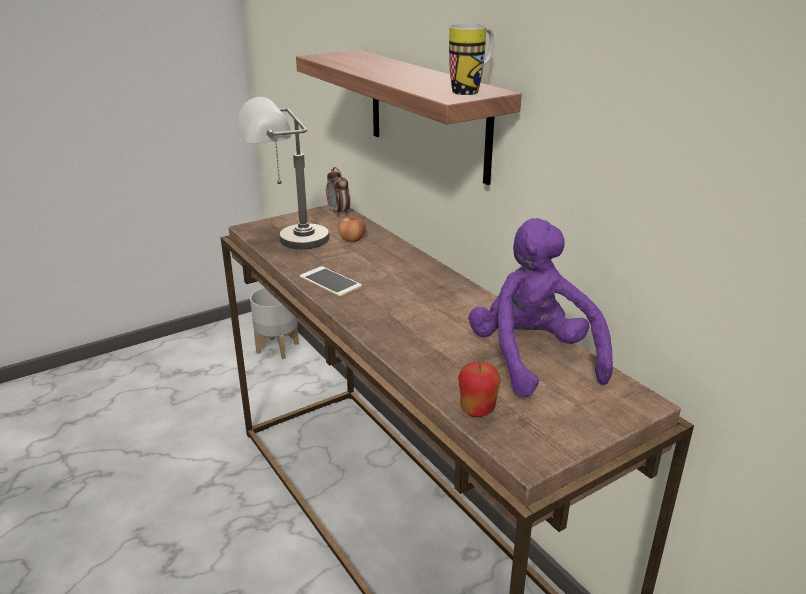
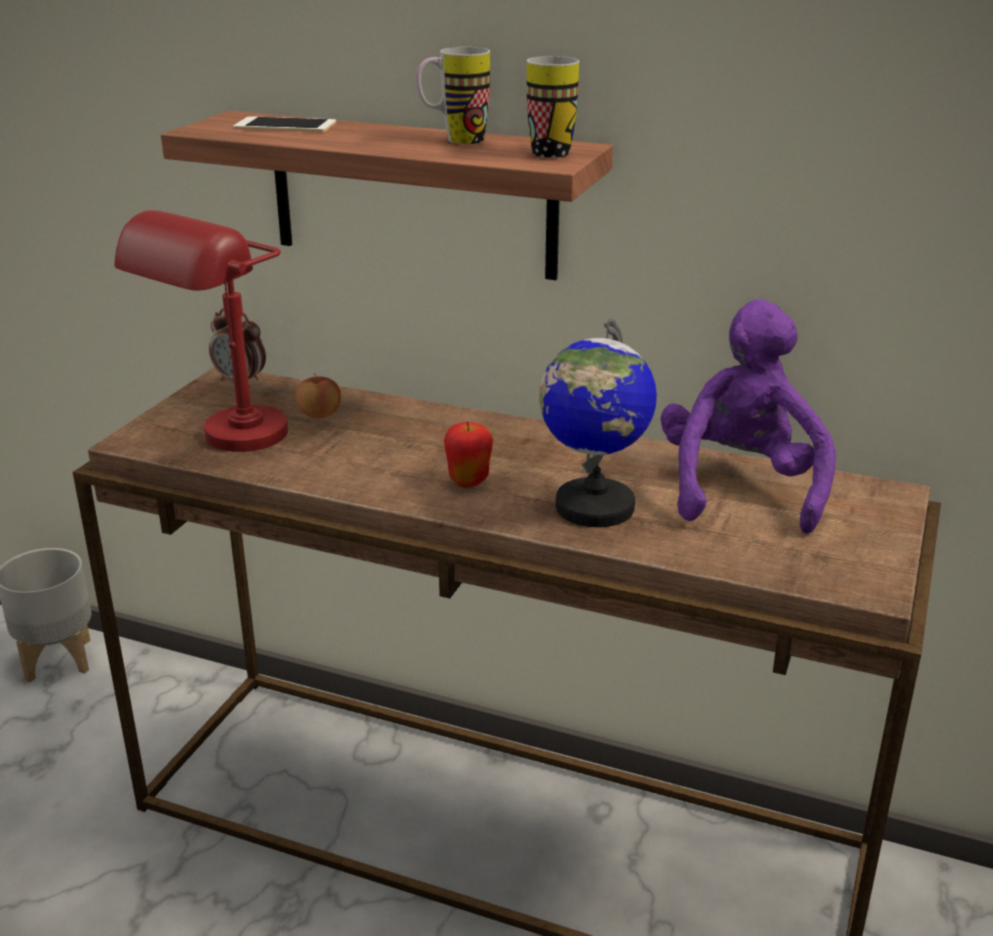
camera: 35 degrees left, 0 degrees up
(287, 242) = (227, 445): grey table lamp -> red table lamp
(330, 281) = (375, 479): phone -> phone (285, 126)
(423, 337) = (593, 507): none -> globe
(428, 78) = (454, 141): none -> mug
(477, 410) = (764, 564): apple -> apple (469, 481)
(532, 358) = (740, 488): purple plush toy -> purple plush toy turned 60 degrees clockwise

